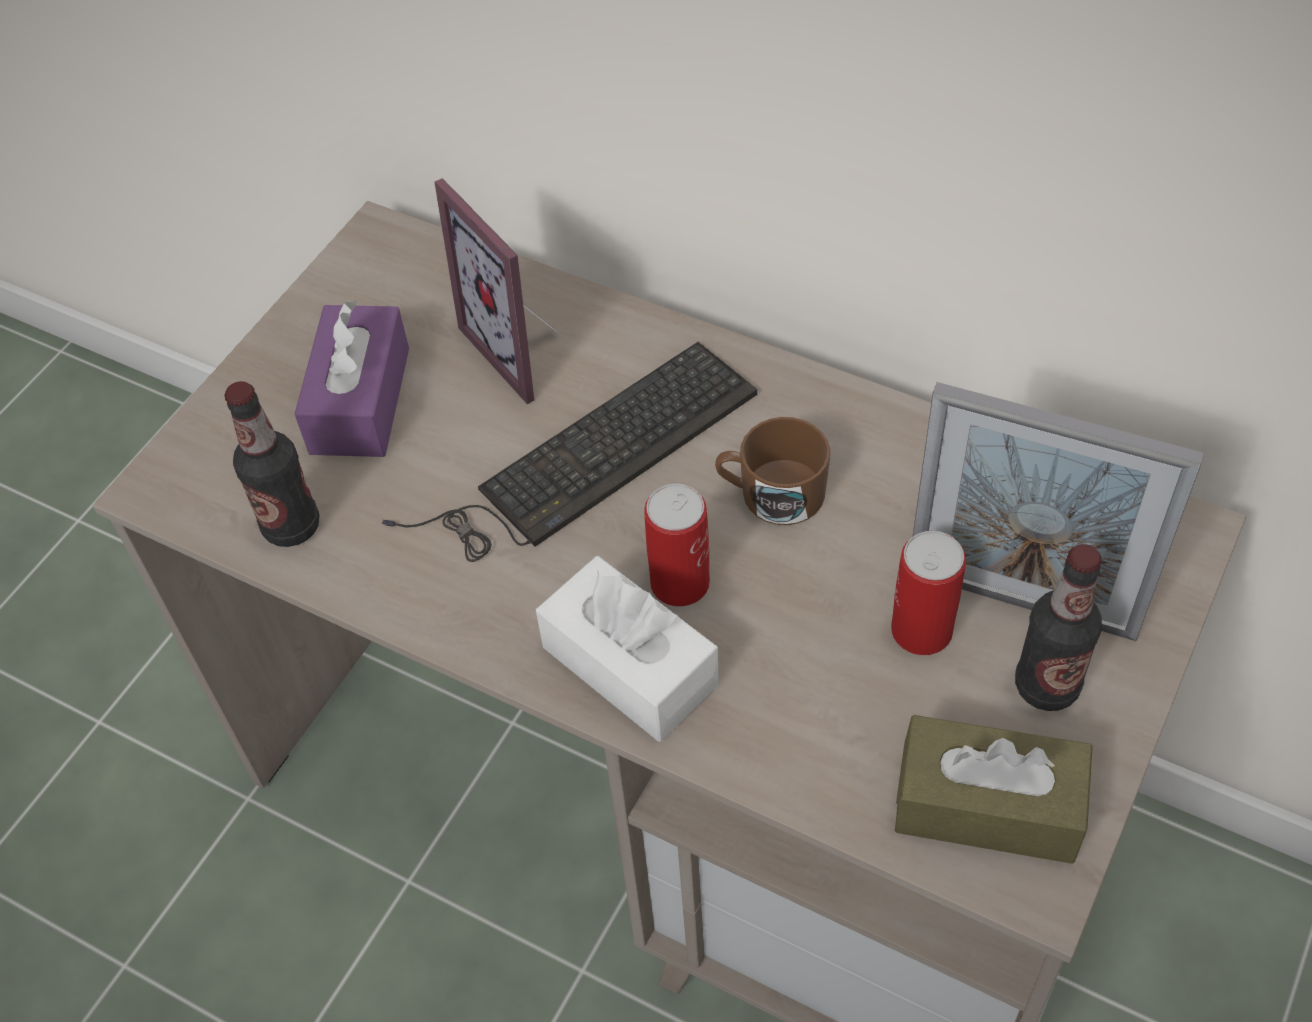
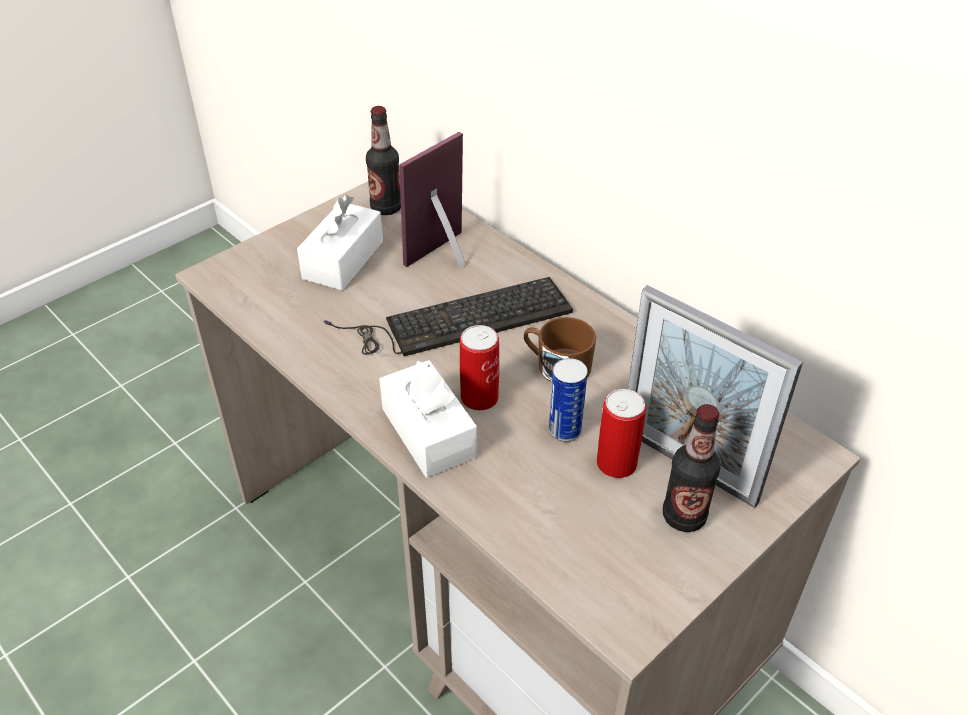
camera: 15 degrees right, 10 degrees down
(291, 526) = (274, 311): bottle -> bottle (386, 208)
(360, 400) = (343, 260): purple tissue box -> white tissue box
(523, 348) = (447, 257): picture frame -> picture frame turned 60 degrees clockwise
(827, 600) = (565, 431): none -> can
(987, 806) = (614, 573): brown tissue box -> none

